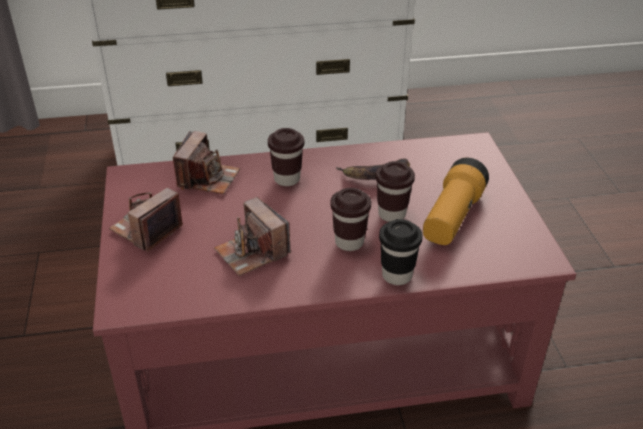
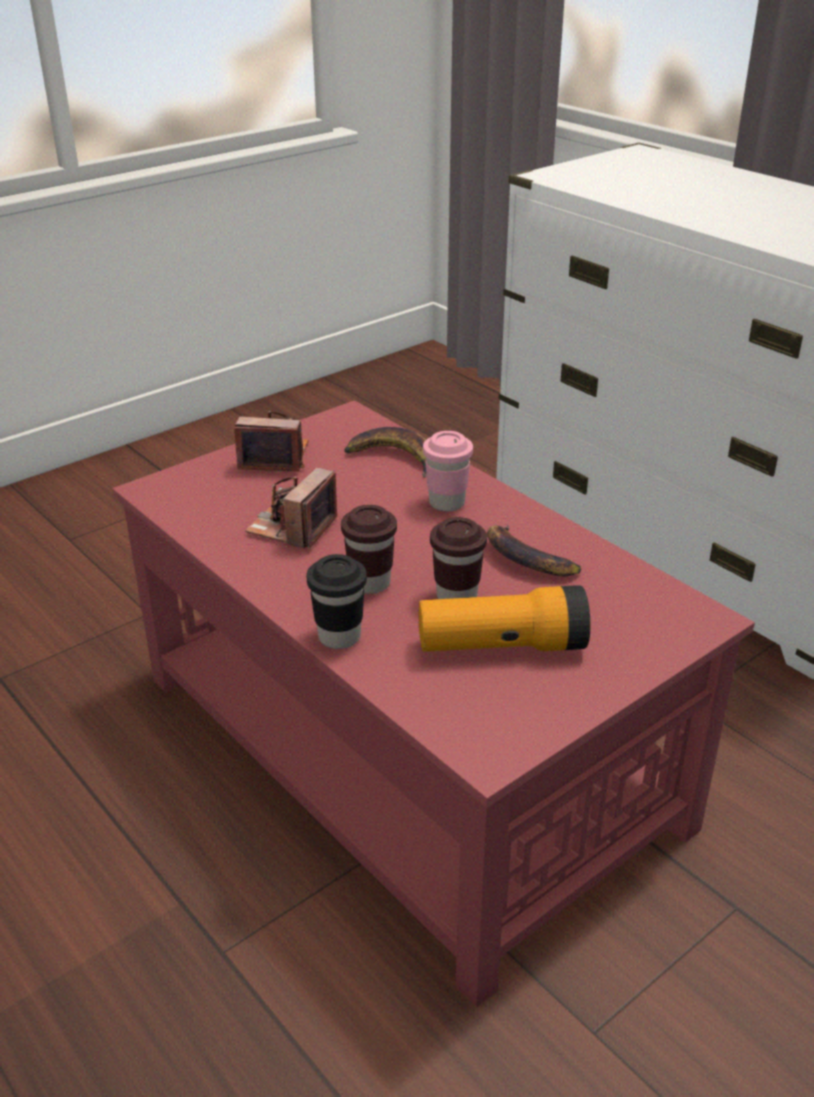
camera: 60 degrees right, 5 degrees down
(208, 178) = (393, 457): camera -> banana
(287, 179) = (446, 503): brown cup -> pink cup

